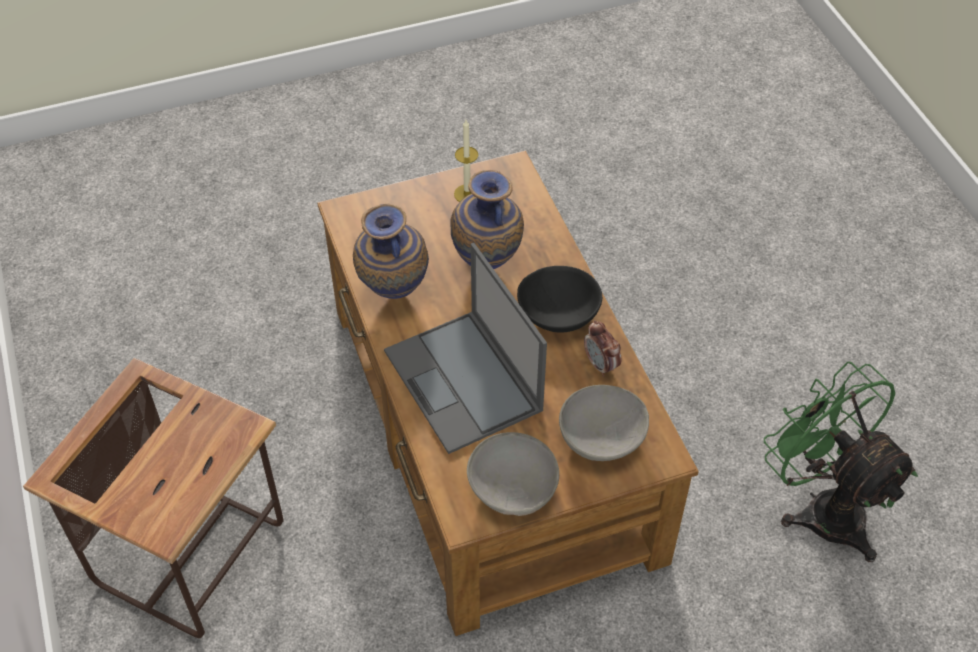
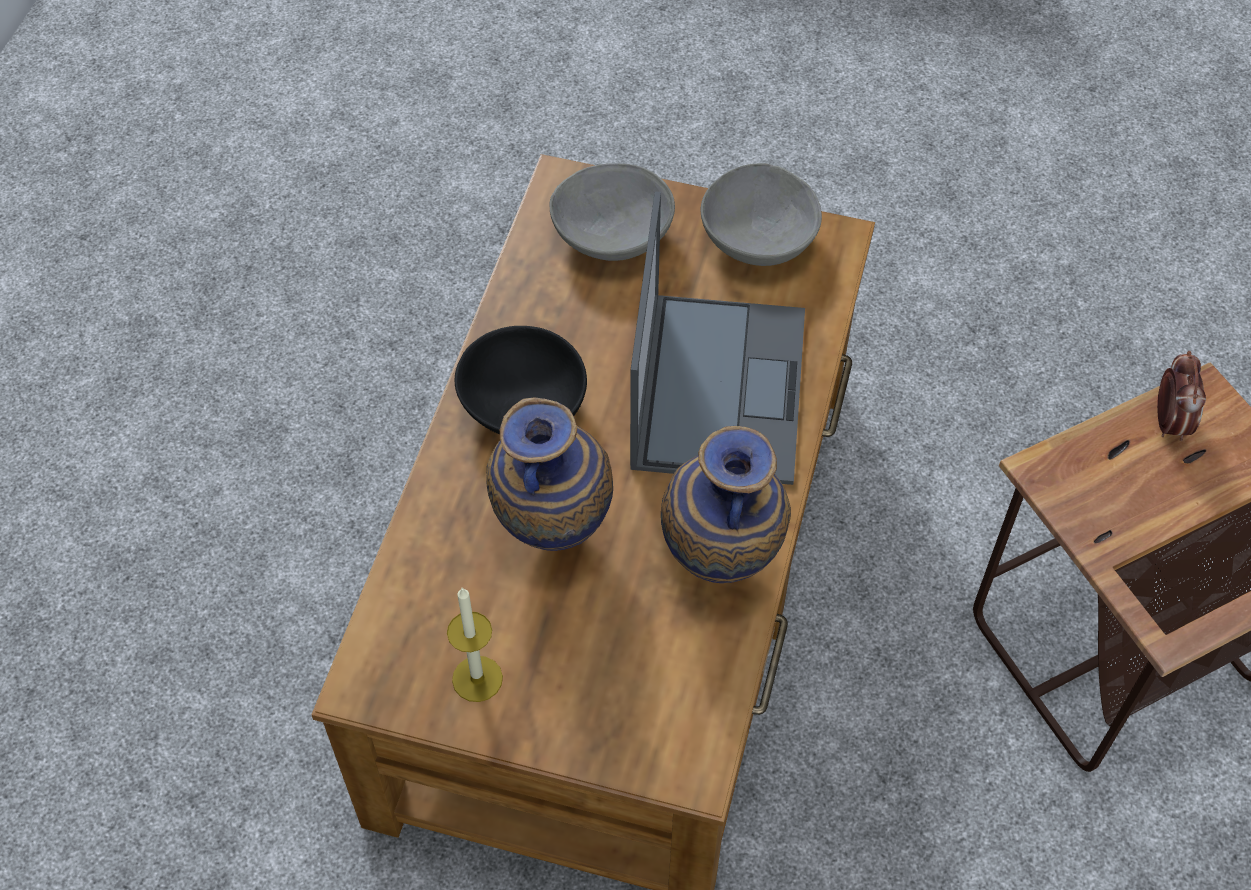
camera: 145 degrees left, 5 degrees up
(601, 365) = (534, 313): alarm clock -> alarm clock (1169, 422)
(822, 507) = (337, 280): green fan -> none

